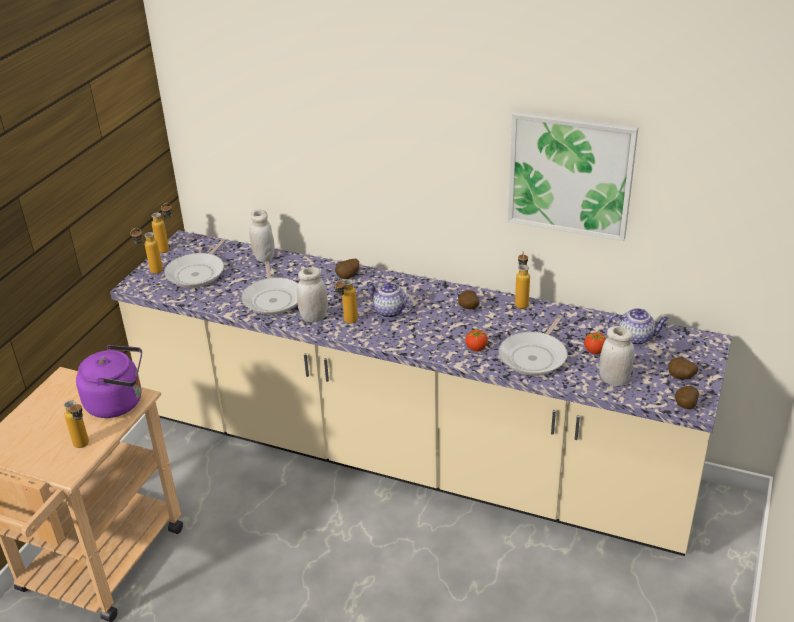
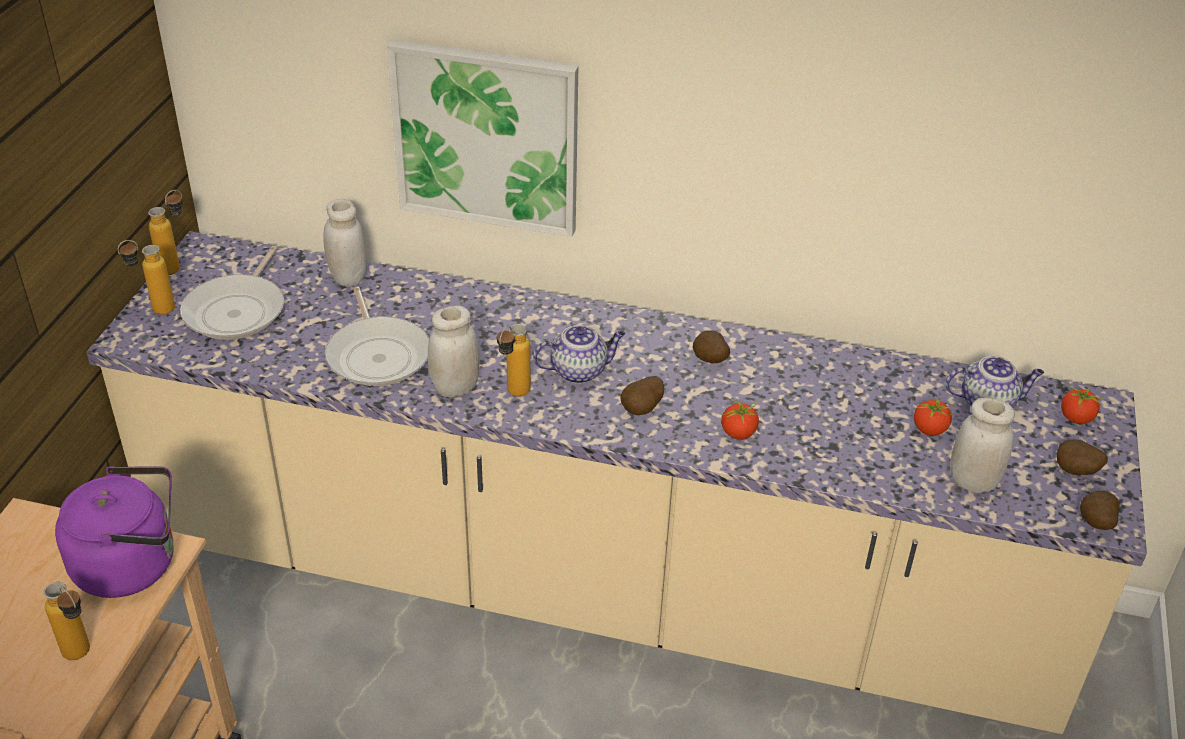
camera: 10 degrees left, 5 degrees up
(348, 277) = (499, 310): potato -> potato (642, 410)
(389, 311) = (579, 371): teapot -> teapot turned 135 degrees clockwise
(521, 302) = (792, 345): bottle -> none
(535, 356) = (836, 444): frying pan -> none
(570, 174) = (890, 141): picture -> picture (486, 137)
(689, 348) = (1075, 418): none -> tomato

